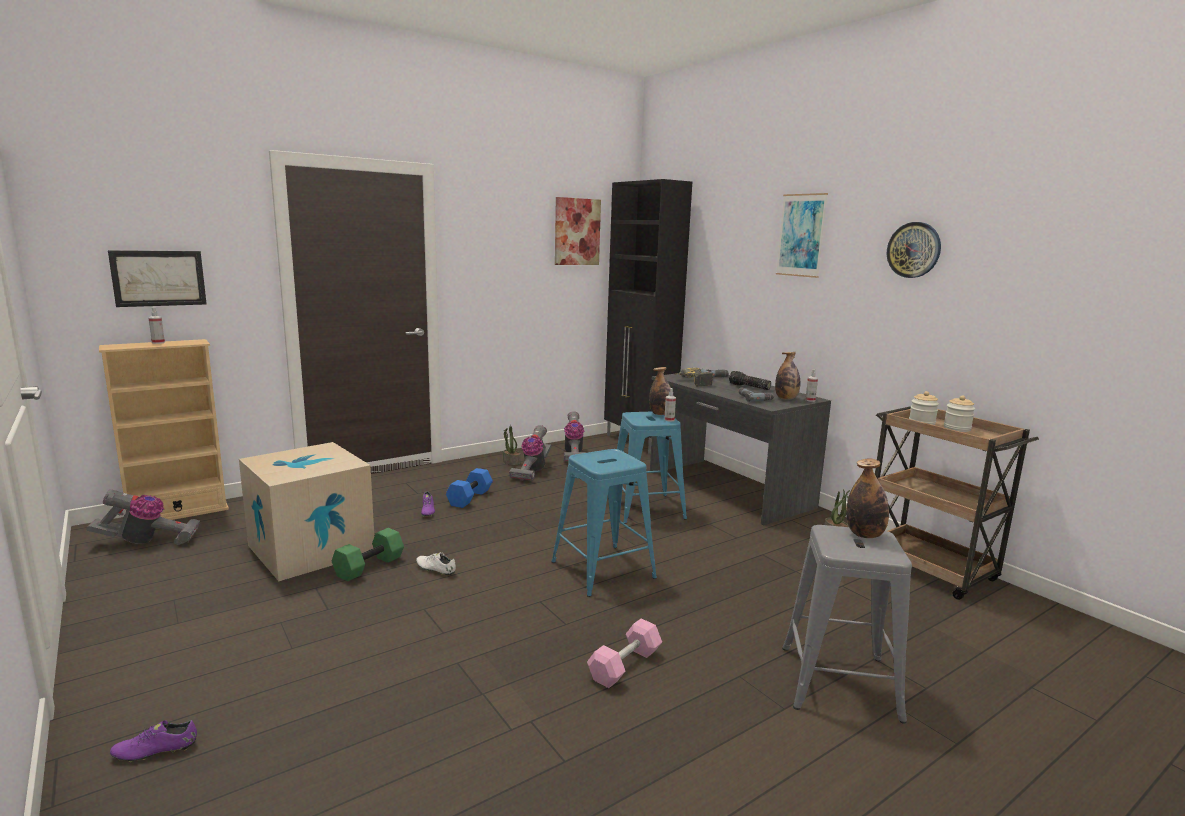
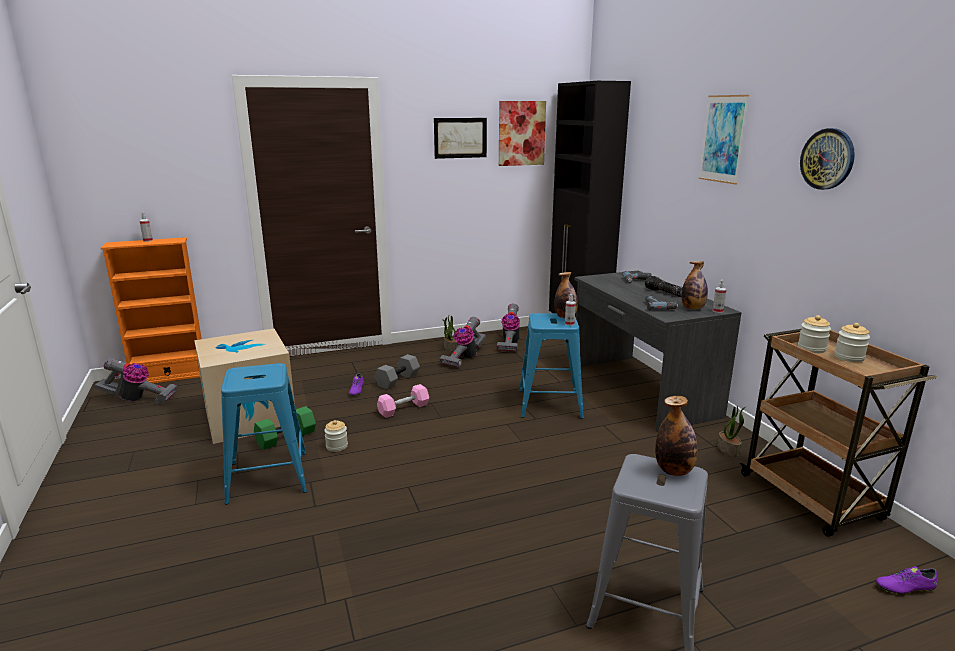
camera: 15 degrees right, 5 degrees up
(155, 750) = (65, 576): purple shoe -> purple shoe (905, 588)
(159, 278) = (147, 188): picture -> picture (460, 138)
(178, 513) = (169, 376): beige bookcase -> orange bookcase
(435, 569) = (337, 446): white shoe -> jar
(470, 498) = (398, 381): blue dumbbell -> grey dumbbell
(602, 570) = (478, 462): blue stool -> blue stool (267, 477)
(624, 665) = (450, 559): pink dumbbell -> pink dumbbell (403, 409)
(692, 382) = (609, 285): power drill -> none

